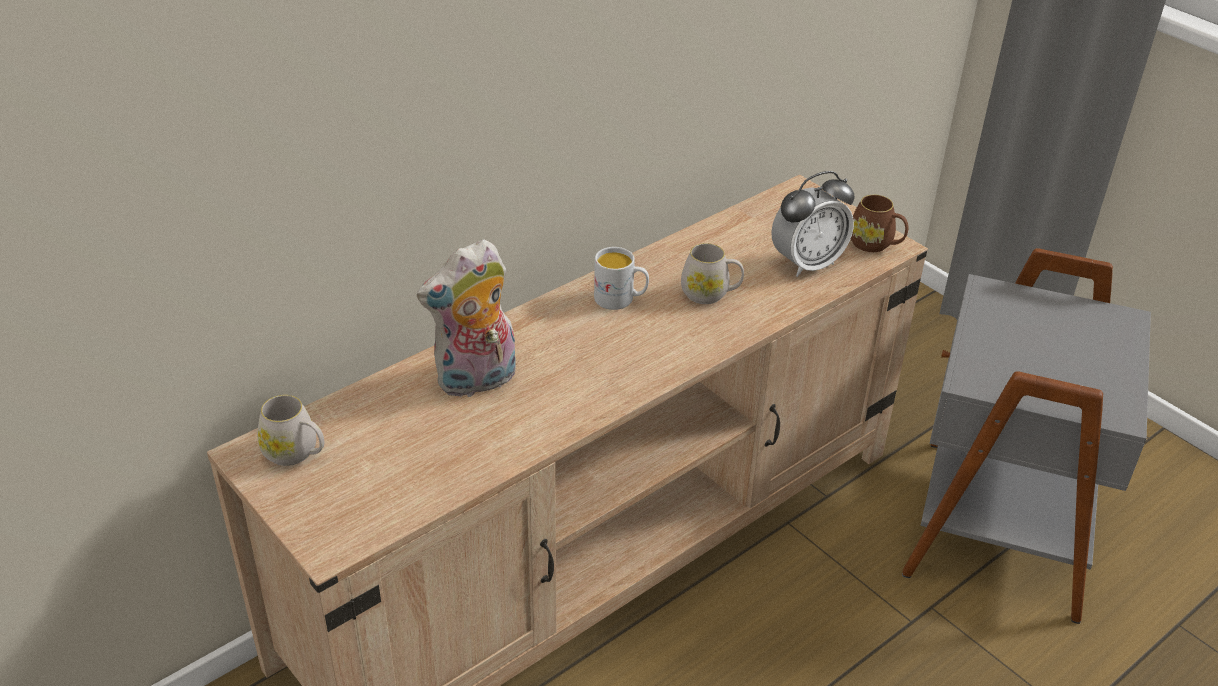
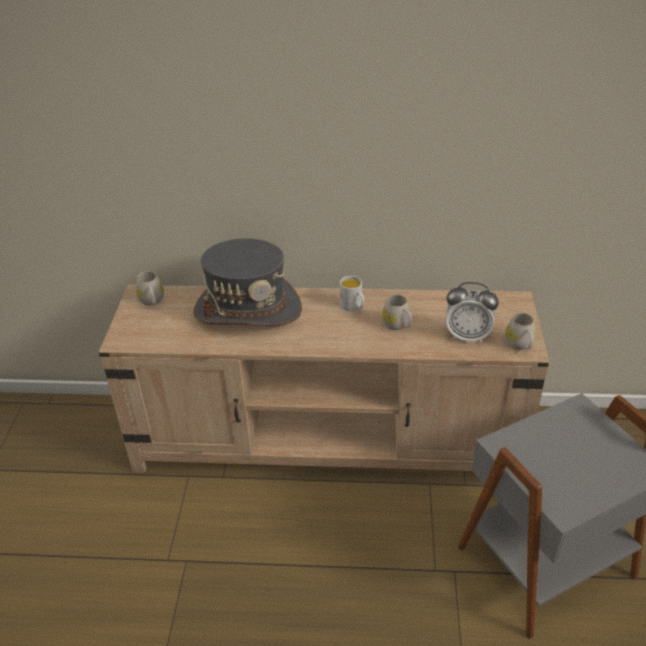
camera: 45 degrees right, 0 degrees up
(476, 381) = (248, 309): plush toy -> grey hat
(875, 244) = (520, 345): brown mug -> white mug

